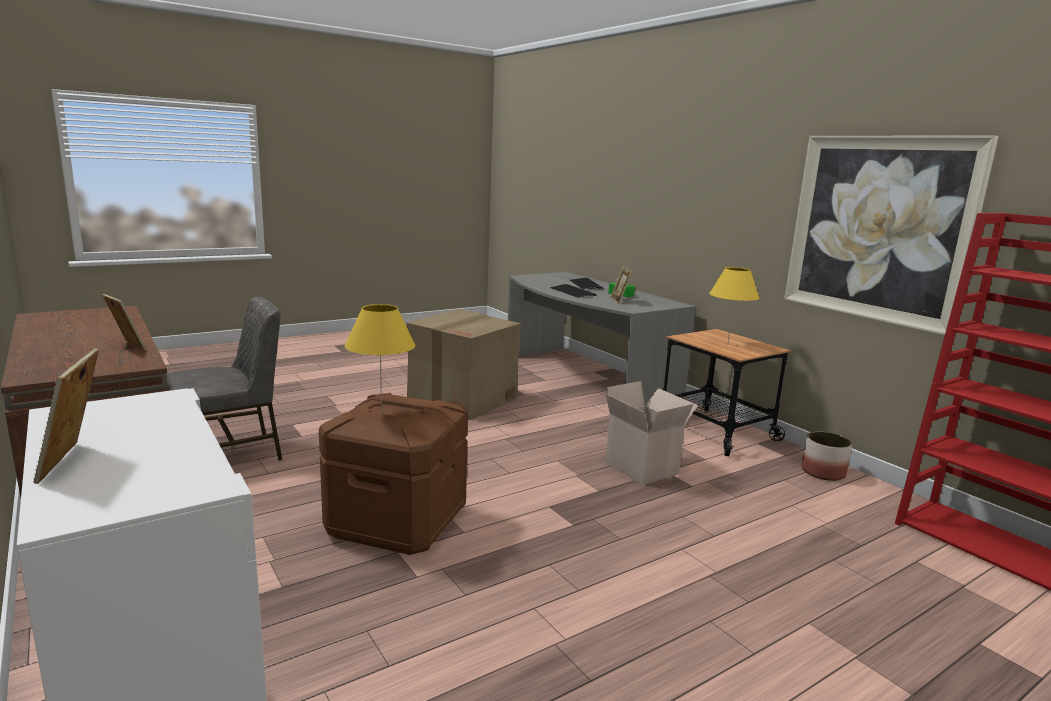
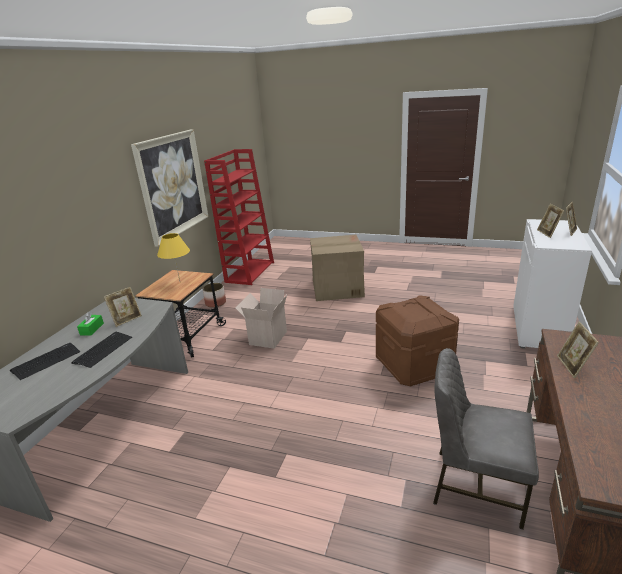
camera: 125 degrees left, 10 degrees up
(157, 436) = (547, 233): none -> picture frame
(381, 412) = (424, 312): yellow table lamp -> none
(463, 399) = (231, 455): cardboard box -> cardboard box (337, 288)

